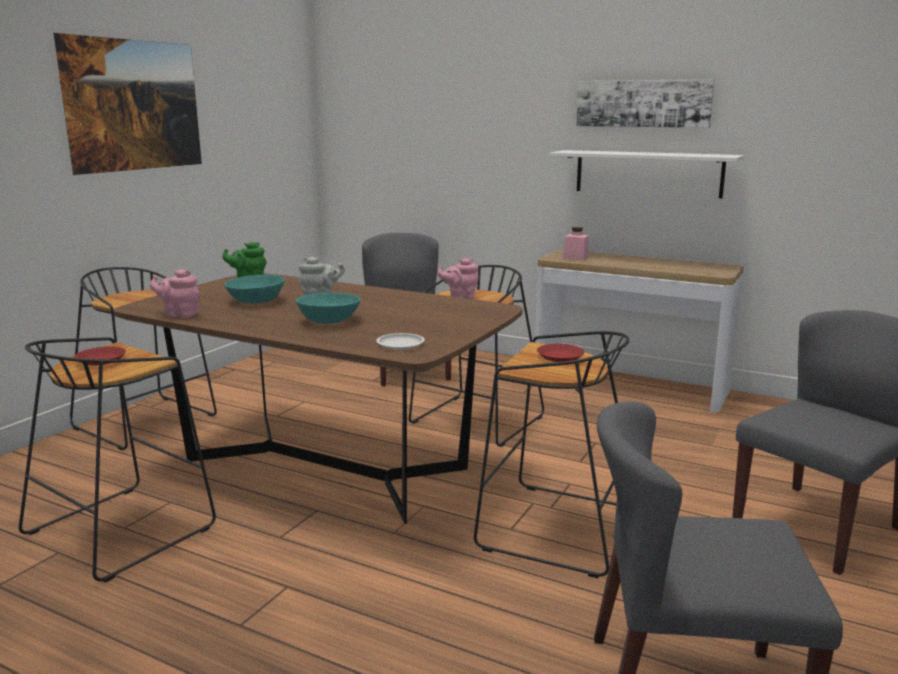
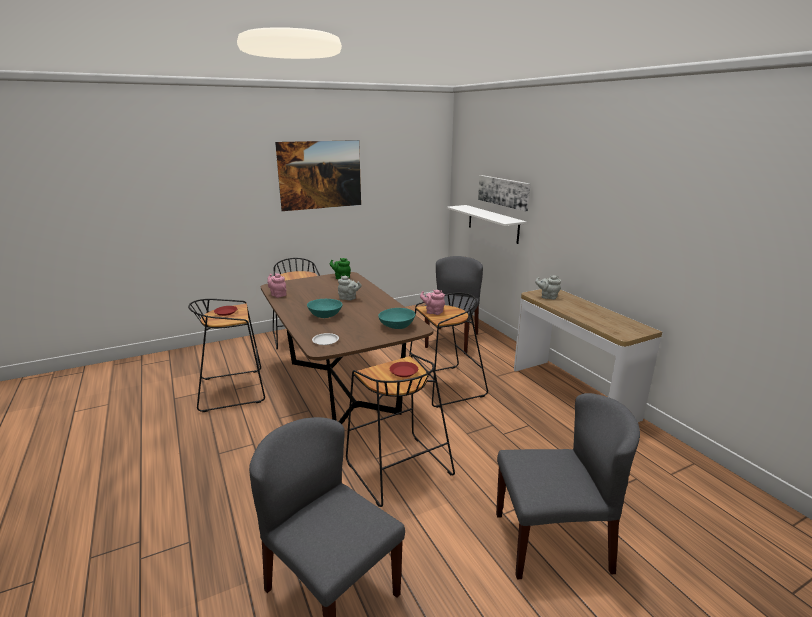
camera: 35 degrees right, 5 degrees up
(256, 301) = (320, 293): turquoise bowl -> turquoise bowl (397, 326)
(575, 258) = (547, 297): pink jar -> grey teapot
(643, 103) = (613, 195): picture -> picture (503, 192)
(648, 173) = (610, 246): white shelf -> white shelf (493, 223)

